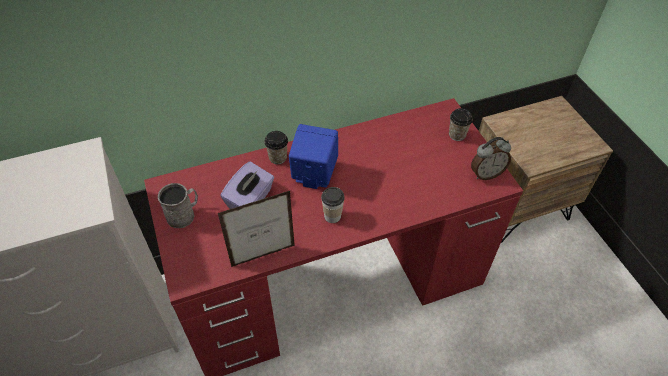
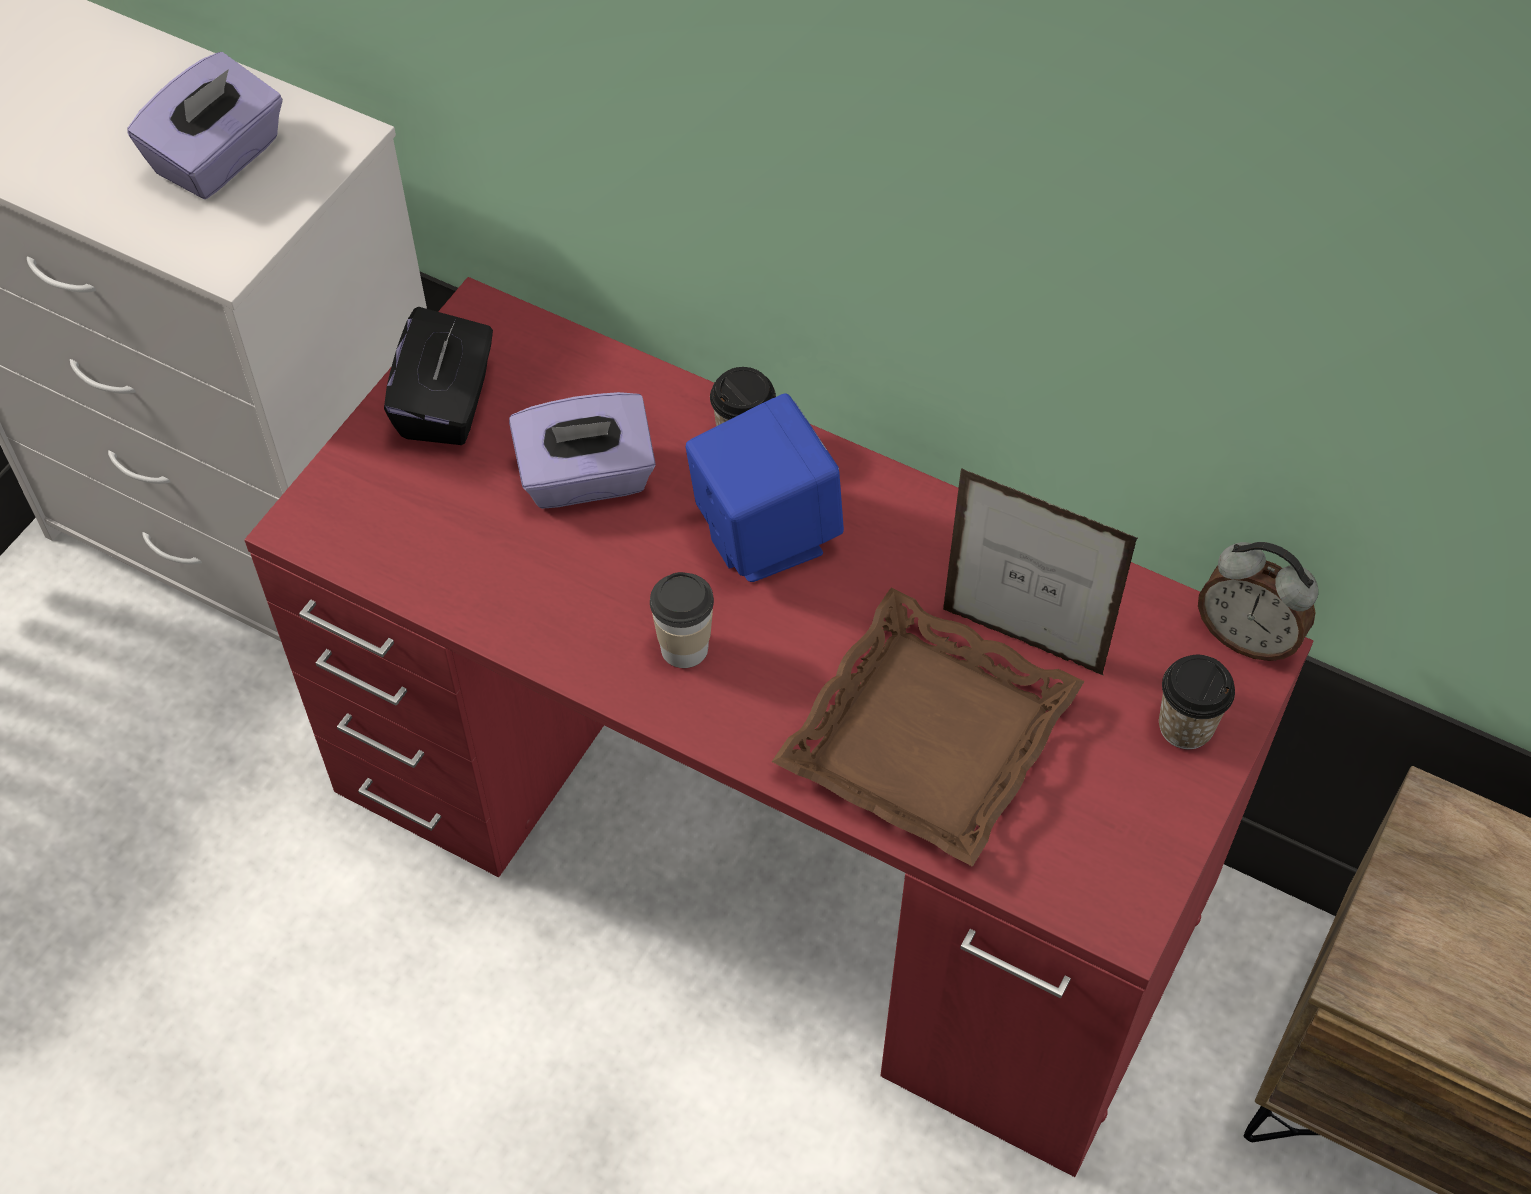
camera: 50 degrees right, 5 degrees up
(50, 186) = (219, 158): none -> purple tissue box
(184, 214) = (447, 404): grey mug -> black tissue box
(263, 256) = (472, 604): picture frame -> picture frame (1022, 642)
(414, 184) = (929, 738): none -> brown tray
(486, 174) = (1118, 867): alarm clock -> alarm clock (1246, 637)

